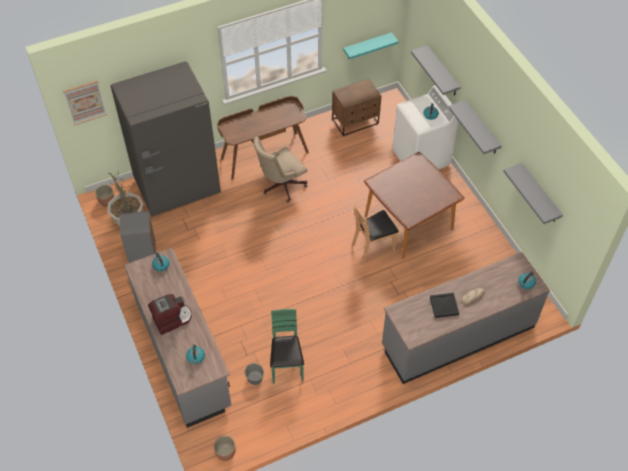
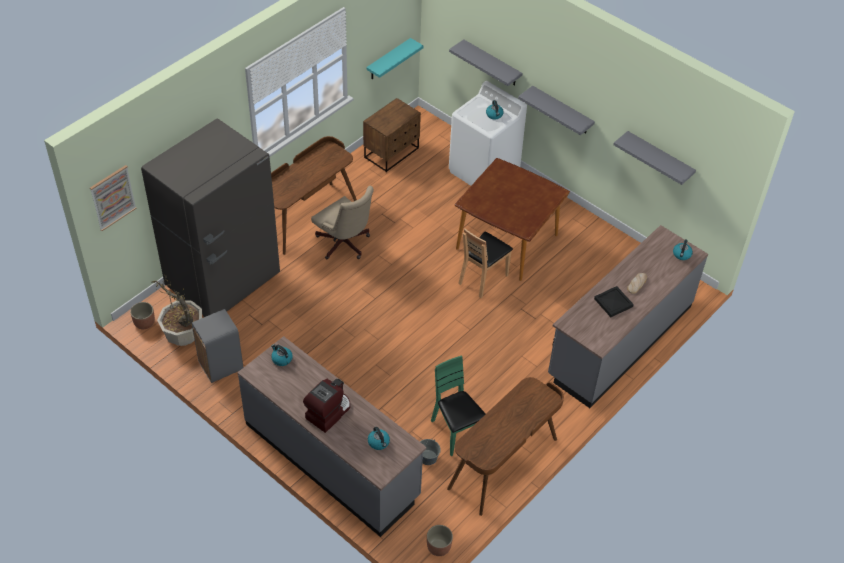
camera: 25 degrees left, 5 degrees down
(280, 186) = (345, 245): beige office chair -> beige office chair turned 75 degrees counterclockwise
(310, 405) = (504, 464): none -> brown desk

